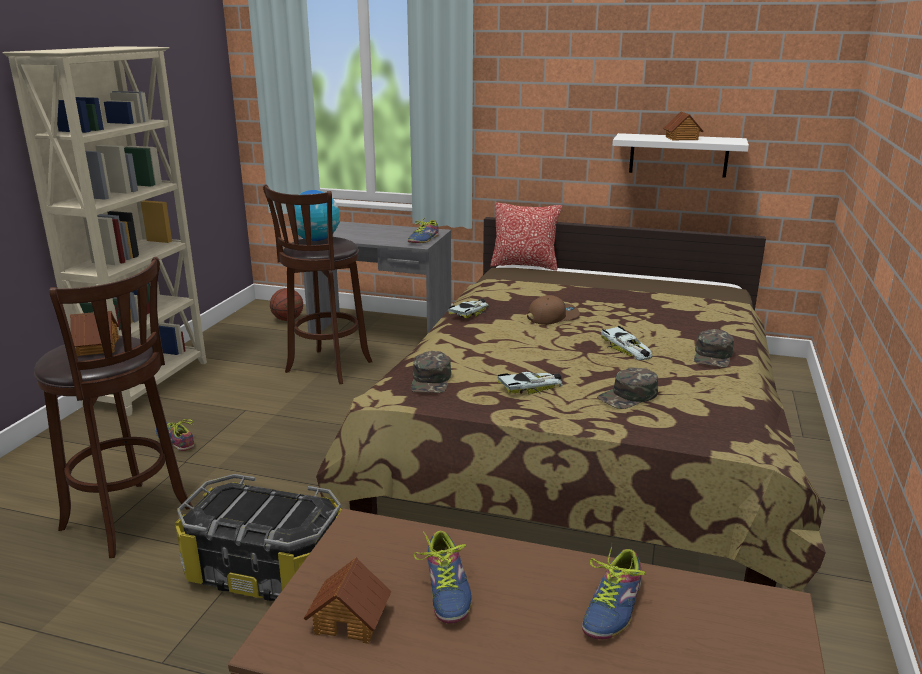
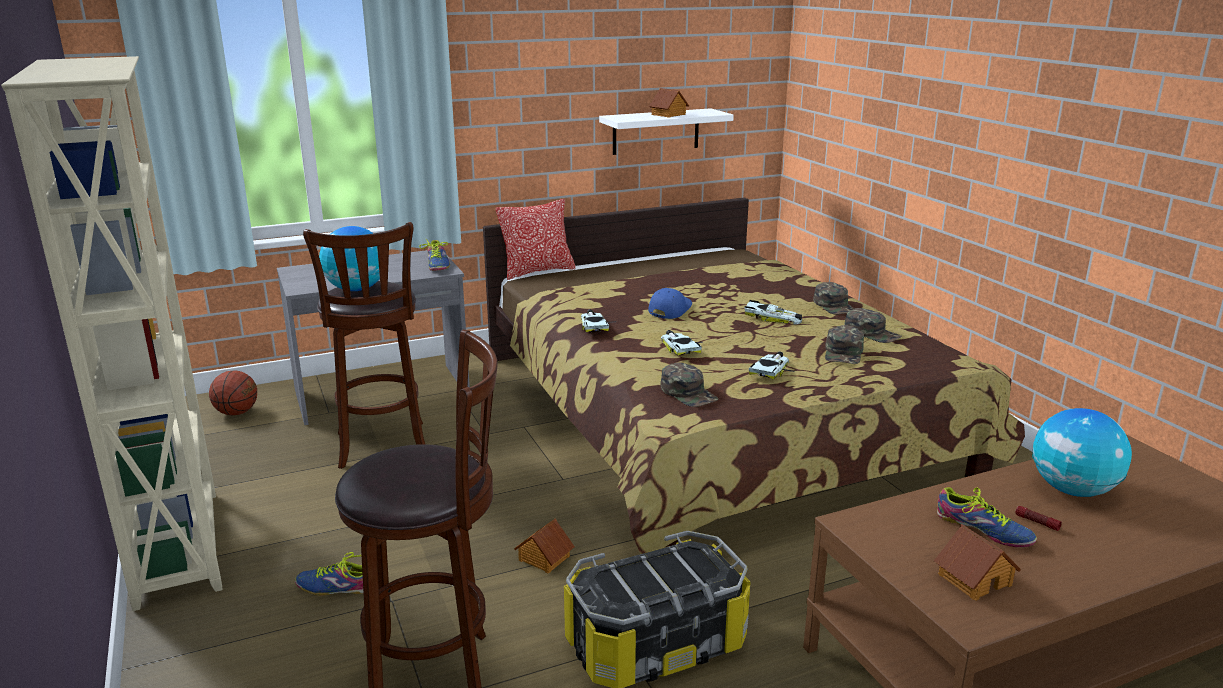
camera: 40 degrees left, 0 degrees up
(96, 347) = (409, 466): toy house -> toy house (543, 558)
(497, 346) = (680, 347): none -> toy car
(509, 612) = (1037, 522): none -> flashlight
(552, 316) = (669, 309): brown cap -> blue cap
(613, 607) = (1073, 490): shoe -> globe
(697, 389) = (872, 333): none -> green cap

